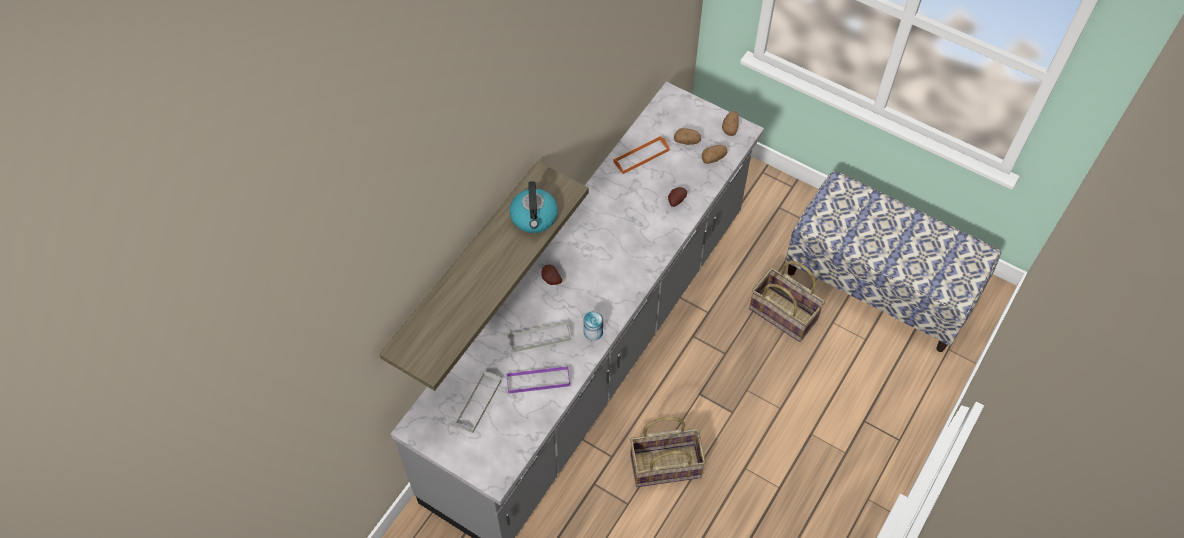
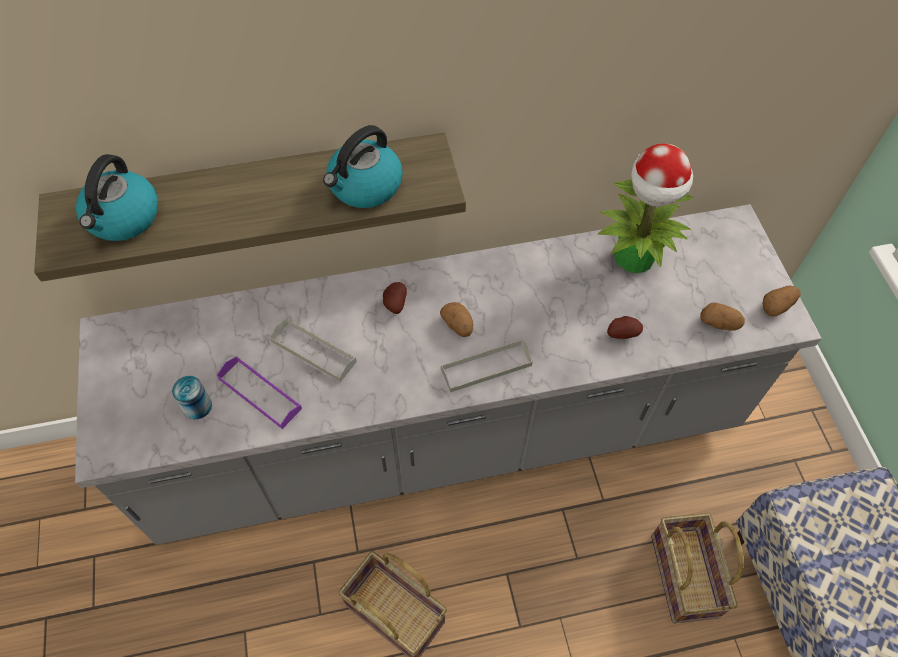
camera: 45 degrees right, 0 degrees up
(440, 328) = (123, 218): none -> kettle
(478, 403) = (182, 362): grey tray -> grey tray (486, 367)
(593, 332) = (372, 394): can -> can (197, 406)
(641, 156) = (634, 258): orange tray -> potted plant
(687, 141) = (706, 281): potato -> potato (458, 325)

